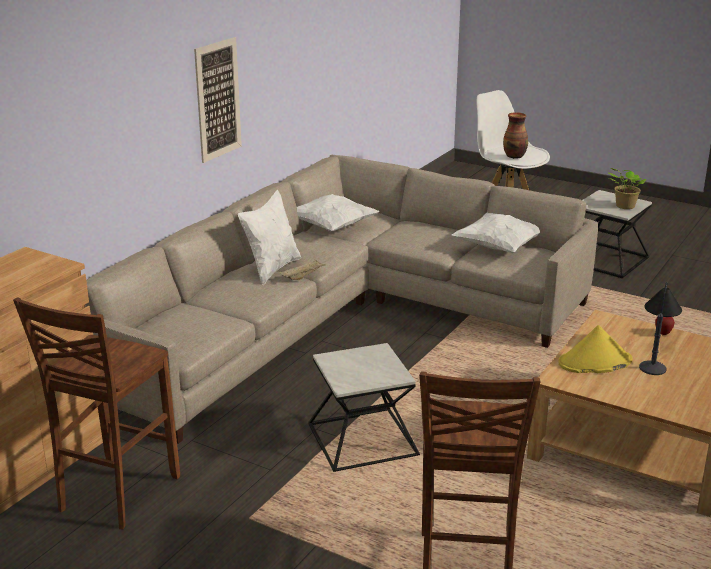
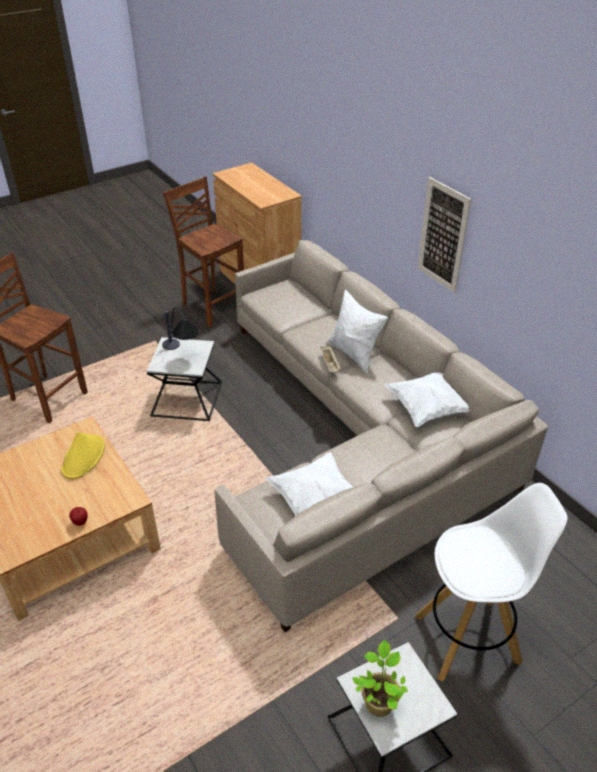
camera: 115 degrees right, 15 degrees up
(515, 156) = (463, 549): vase -> none
(655, 355) = (59, 496): table lamp -> table lamp (182, 352)

